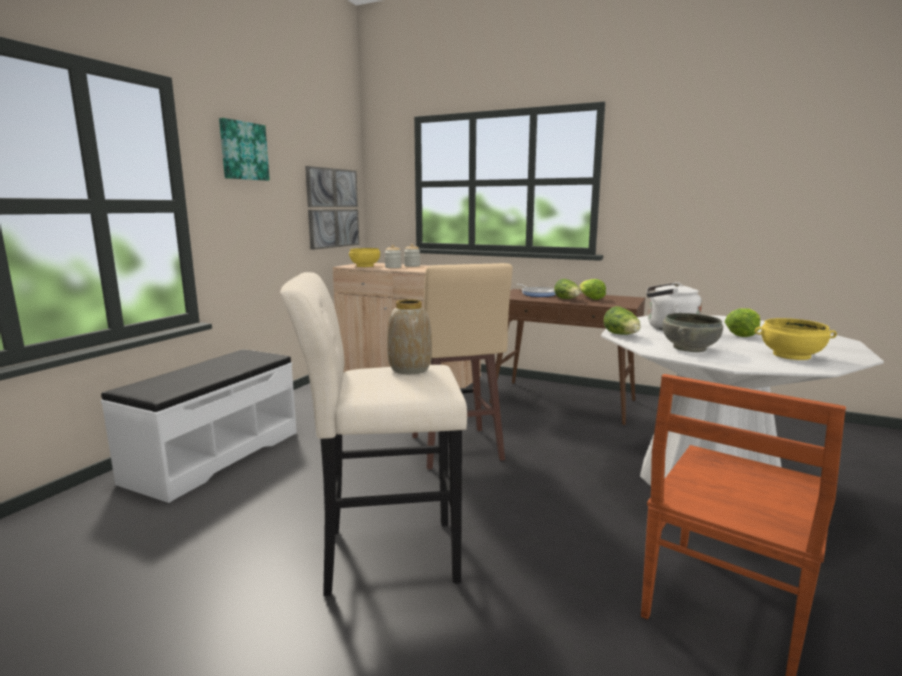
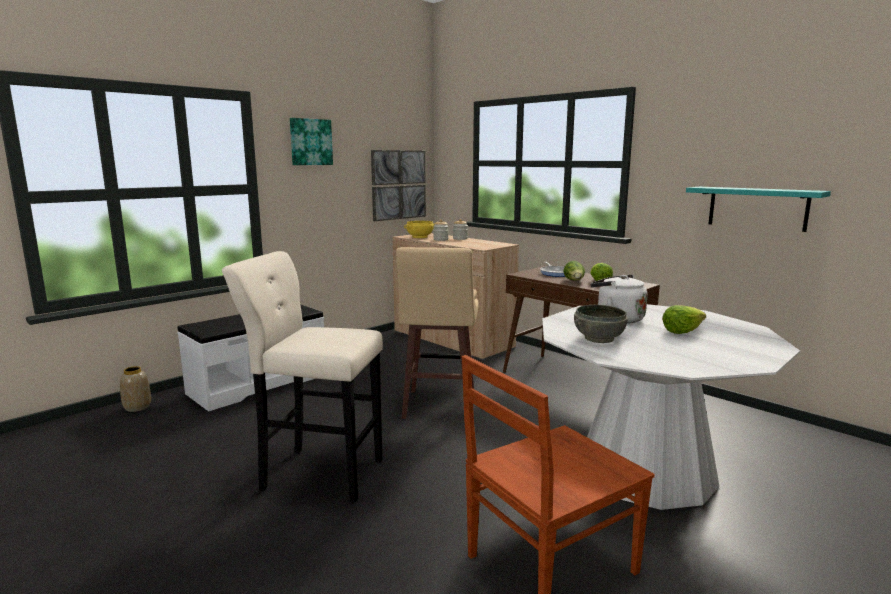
camera: 20 degrees right, 0 degrees up
(410, 369) = (342, 331): vase -> vase (138, 407)
(622, 335) = (559, 320): lettuce -> none
(733, 218) = (757, 208): none -> turquoise shelf
(791, 355) = (686, 356): yellow bowl -> none

